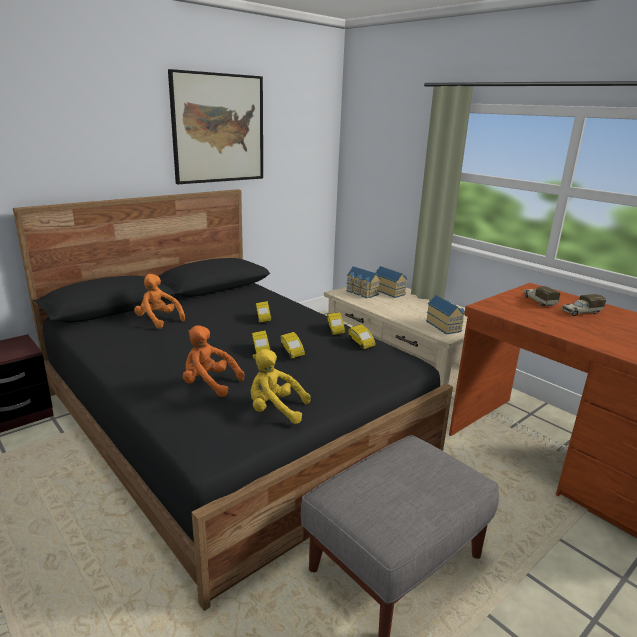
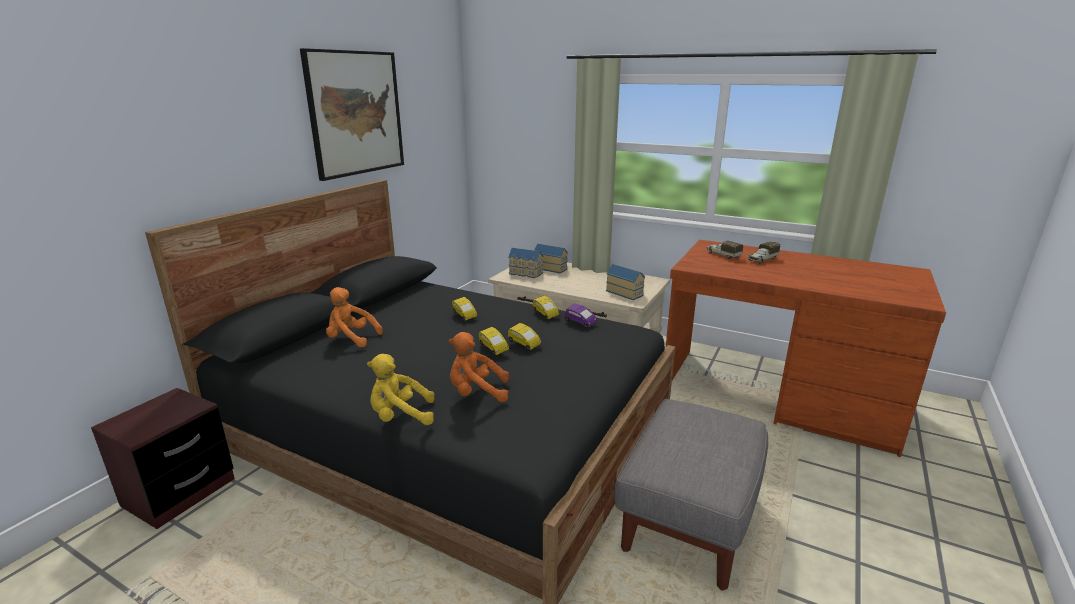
camera: 20 degrees left, 0 degrees up
(275, 410) = (559, 403): yellow plush toy -> yellow plush toy (400, 416)
(360, 343) = (579, 323): yellow toy car -> purple toy car

